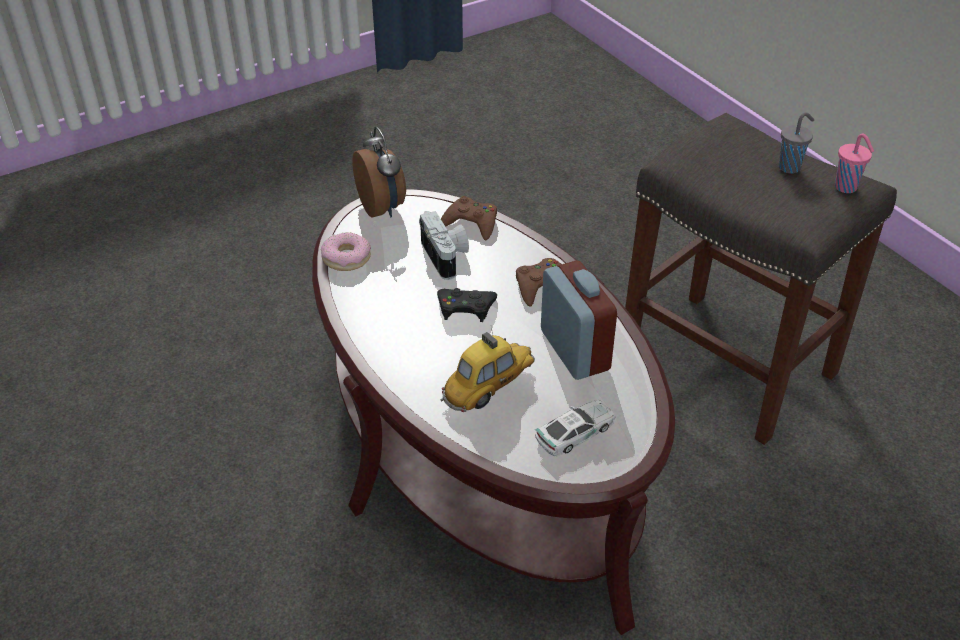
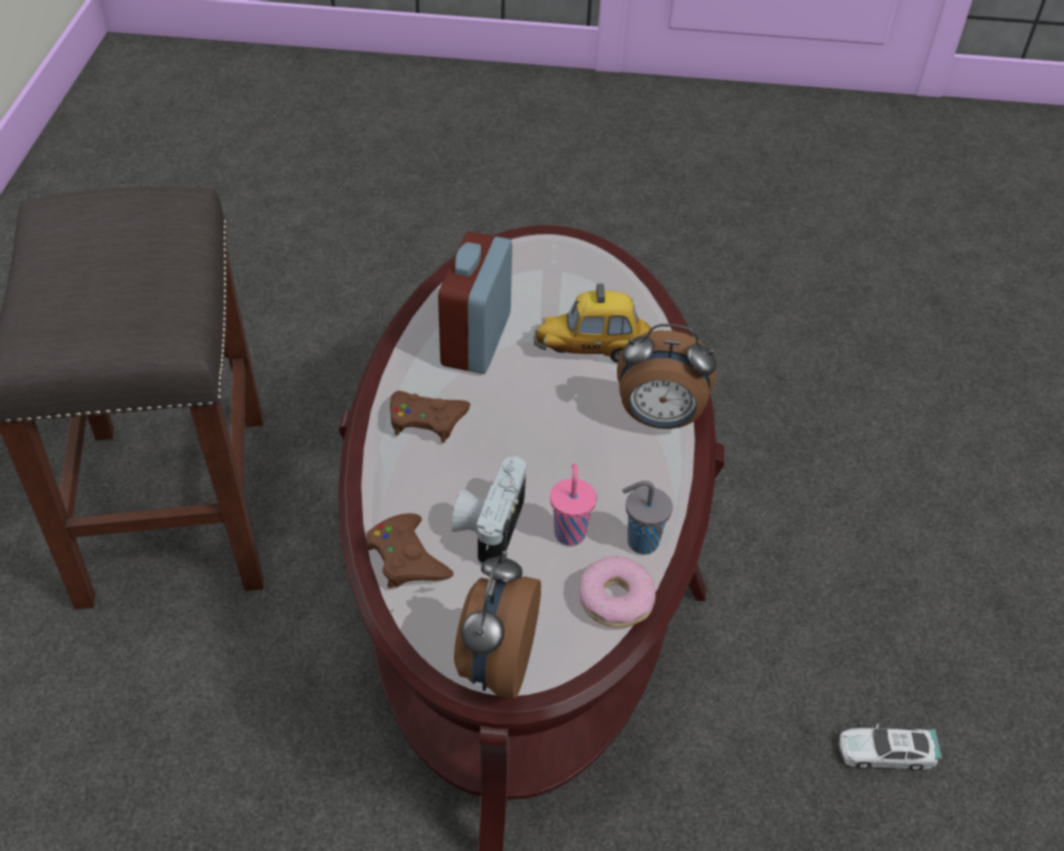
camera: 145 degrees left, 5 degrees up
(402, 363) = (659, 419): none -> alarm clock
(465, 308) = (534, 444): black game controller -> none
(575, 432) = (558, 277): toy car -> toy car (885, 752)
(790, 167) = (74, 263): grey cup -> grey cup (640, 542)
(846, 188) = (80, 205): pink cup -> pink cup (569, 532)

